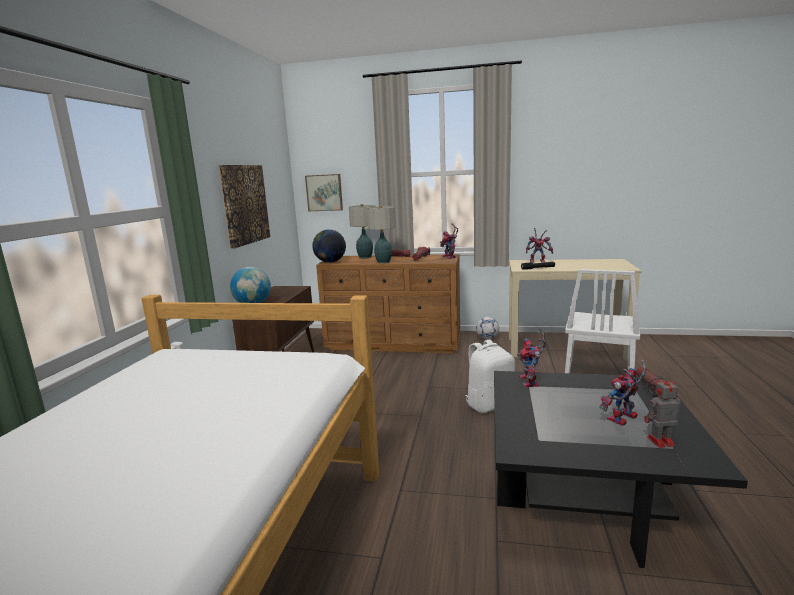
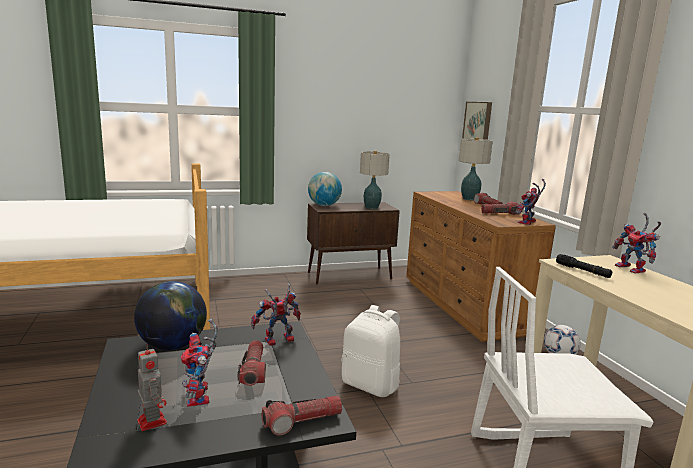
camera: 60 degrees right, 0 degrees up
(244, 204) = (358, 119): picture -> none
(330, 262) = (429, 193): globe -> globe (172, 345)
(383, 262) = (457, 205): table lamp -> table lamp (371, 207)
(580, 396) = (253, 370): none -> flashlight
(622, 420) = (200, 397): toy robot -> toy robot turned 135 degrees counterclockwise

